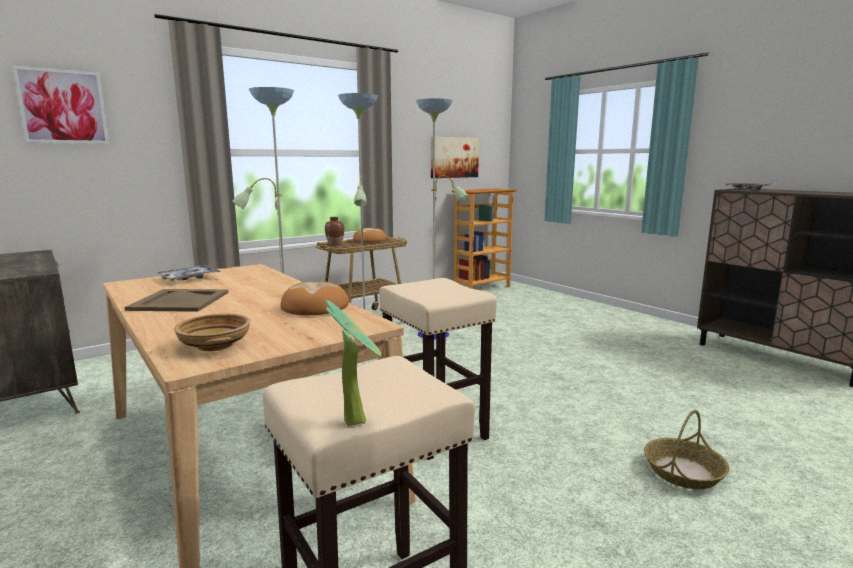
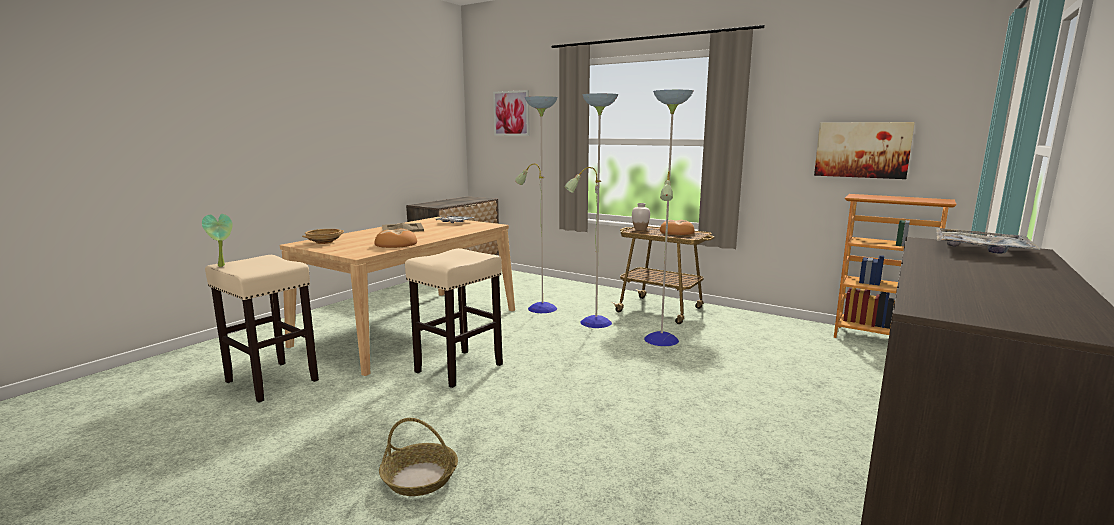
camera: 70 degrees right, 0 degrees up
(335, 244) = (640, 229): brown vase -> white vase

